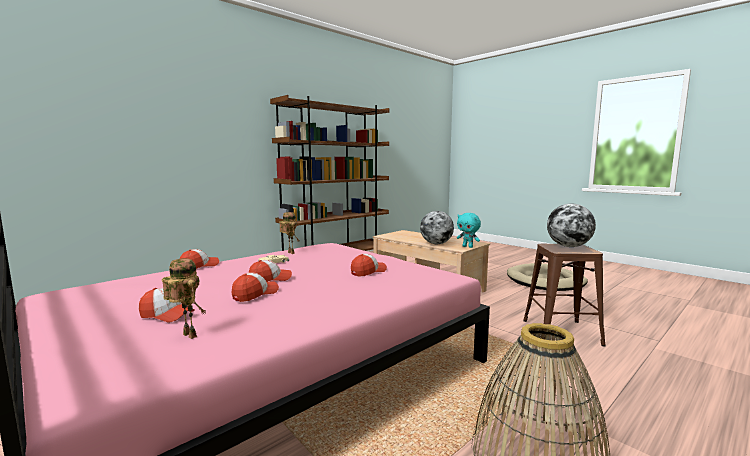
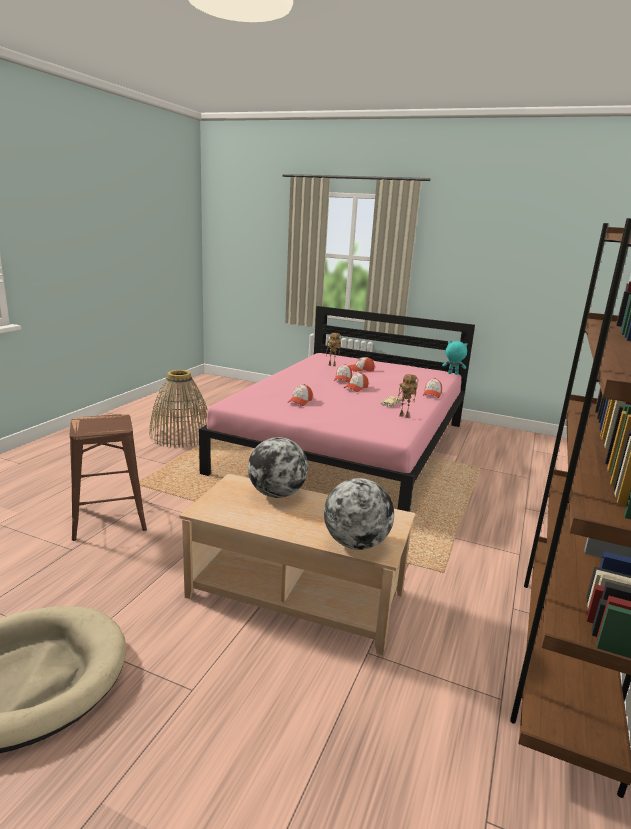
camera: 155 degrees right, 10 degrees up
(468, 247) = (221, 490): turquoise plush toy -> turquoise plush toy (452, 374)
(568, 246) = (97, 427): globe -> globe (356, 544)

